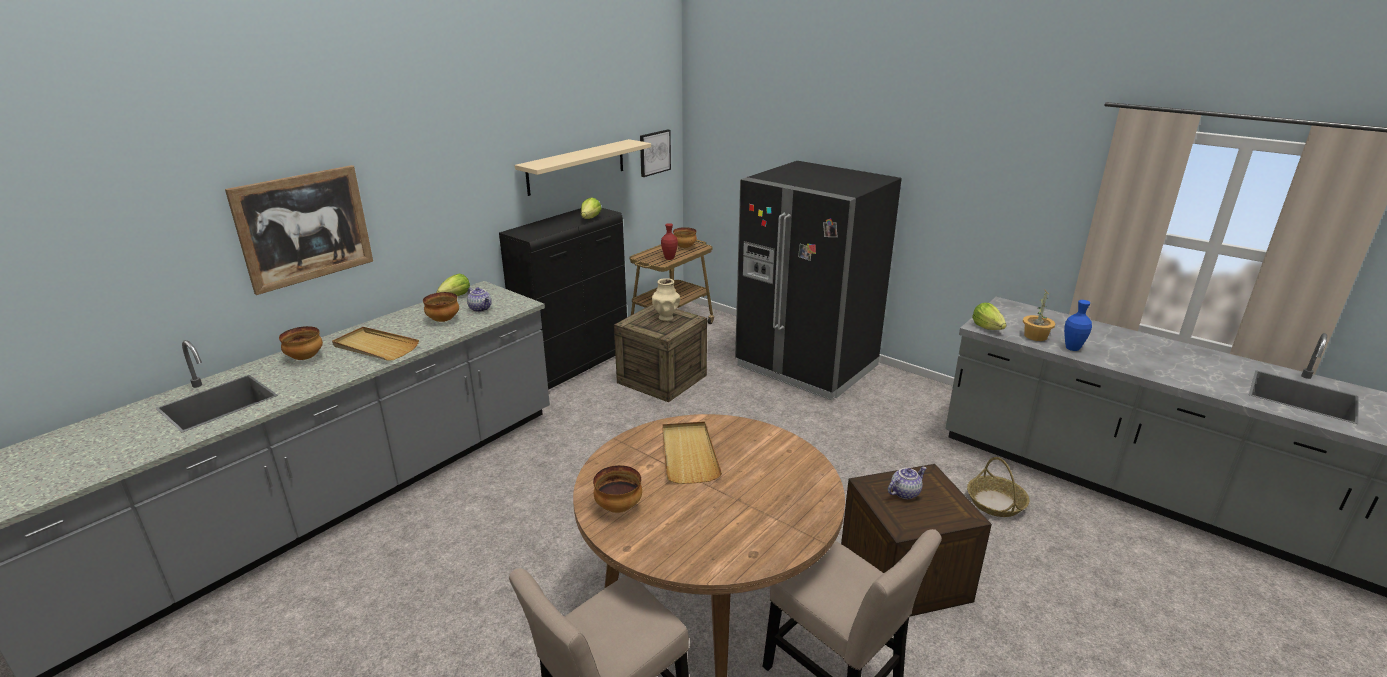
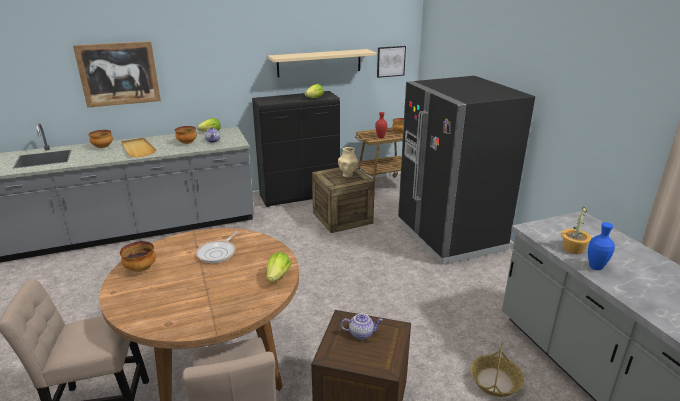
camera: 30 degrees right, 0 degrees up
(688, 454) = (218, 253): beige tray -> frying pan
(987, 327) = (536, 231): lettuce -> lettuce (278, 277)

